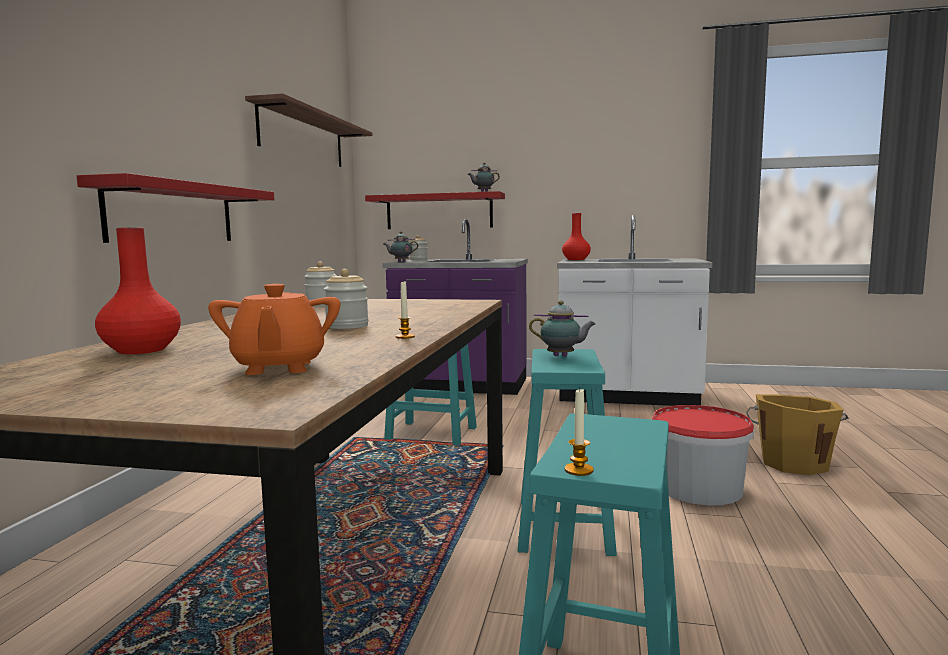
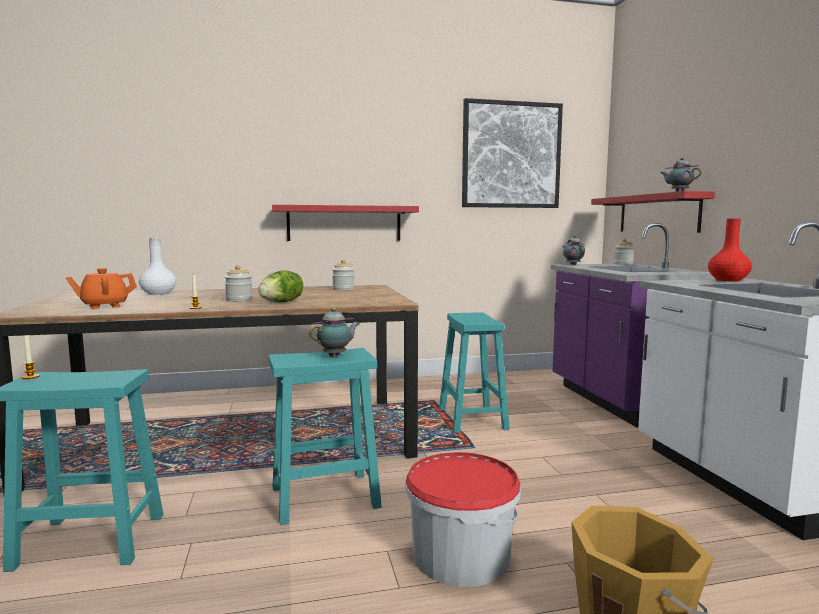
camera: 65 degrees right, 0 degrees up
(142, 350) = (159, 294): red vase -> white vase
(303, 138) = (511, 155): shelf -> picture
(412, 318) = (282, 302): none -> lettuce
(562, 356) = (336, 355): teapot -> teapot turned 120 degrees counterclockwise

